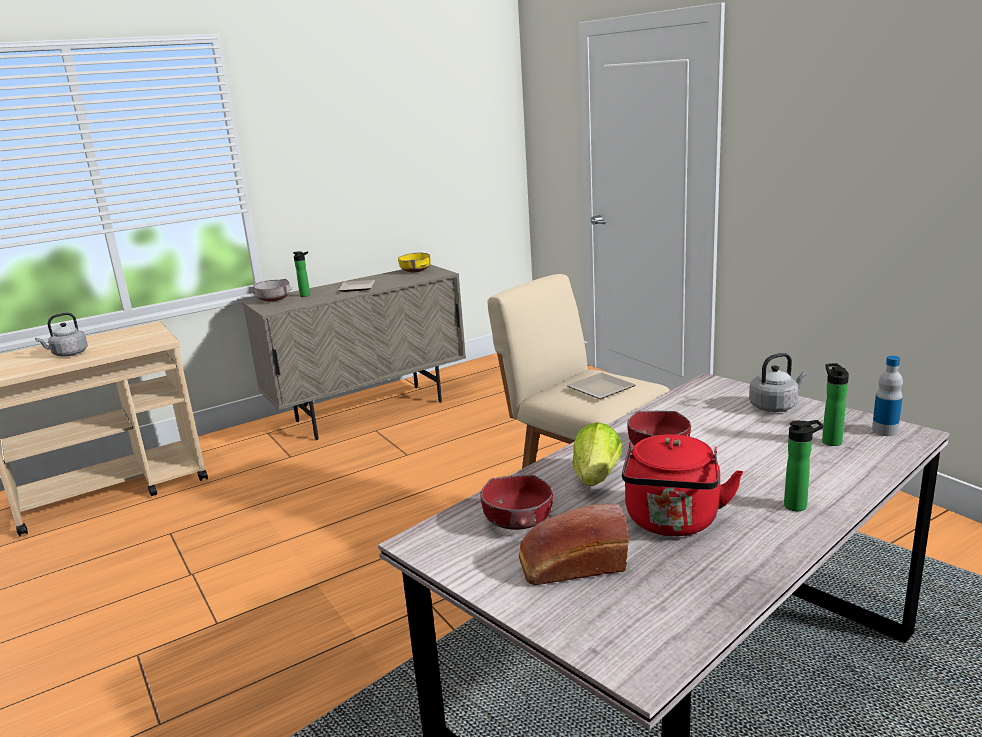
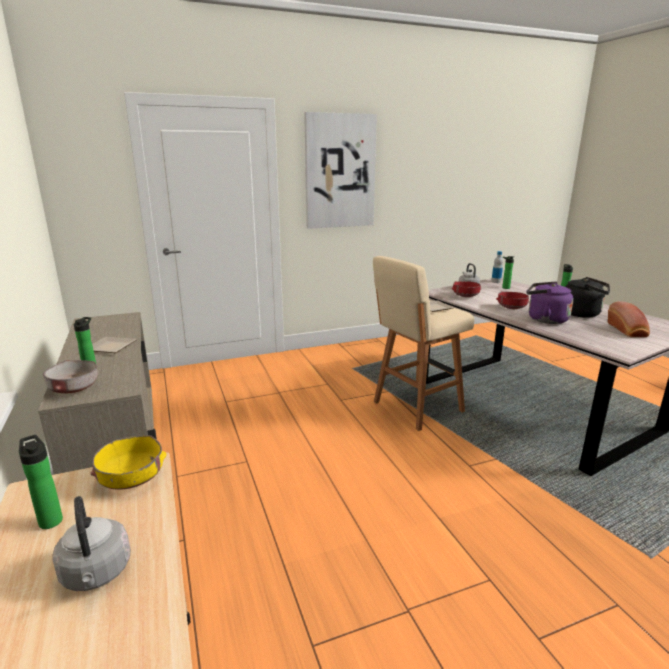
camera: 80 degrees left, 0 degrees up
(119, 336) = (50, 519): none -> bottle
(415, 271) = (94, 324): yellow bowl -> yellow bowl (131, 478)
(518, 521) = (592, 335): red bowl -> red bowl (466, 296)
(596, 478) = (544, 319): lettuce -> purple kettle
(672, 523) = (583, 314): red kettle -> black kettle
(814, 125) = (340, 172): none -> picture

